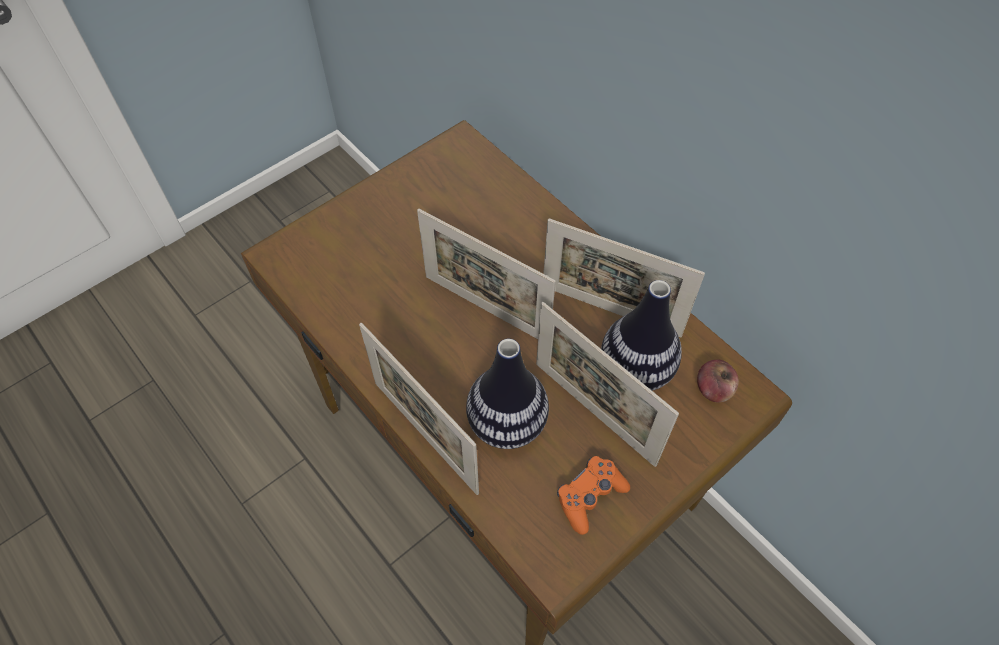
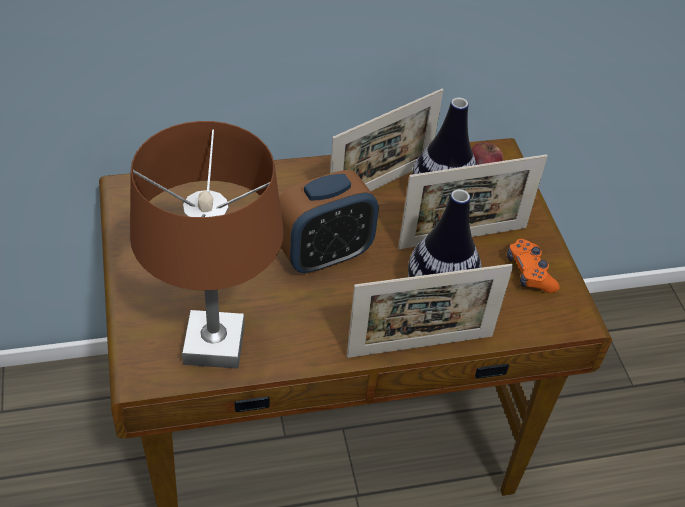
camera: 65 degrees left, 10 degrees down
(333, 283) = (215, 344): none -> brown table lamp
(486, 309) = (324, 255): picture frame -> alarm clock

